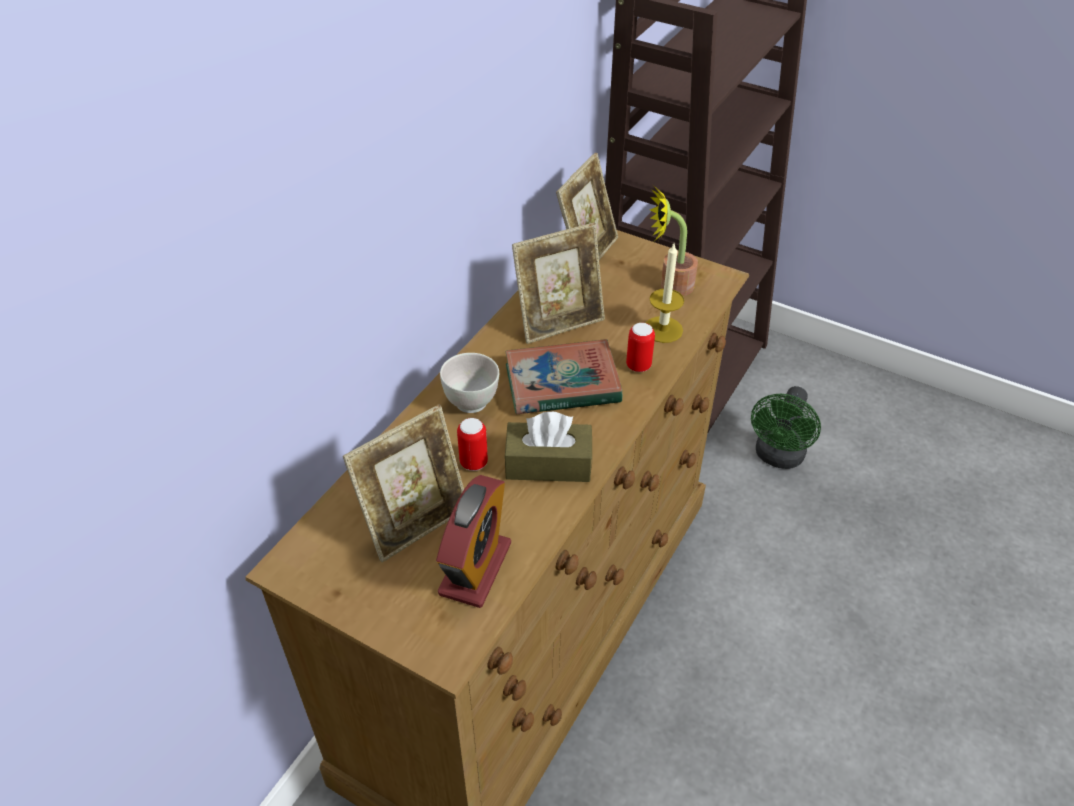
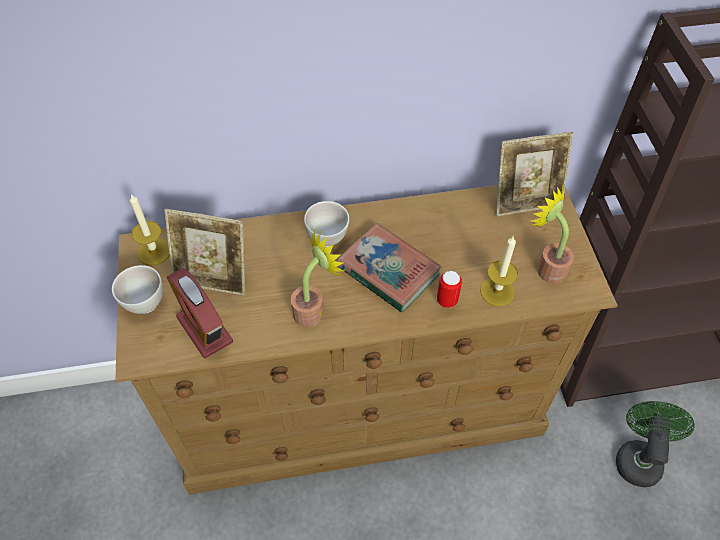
camera: 50 degrees right, 10 degrees up
(314, 555) = (154, 252): none -> candle
(377, 605) = (144, 303): none -> white bowl
(473, 462) = (281, 273): can -> none
(475, 568) = (204, 329): alarm clock -> alarm clock turned 75 degrees clockwise
(548, 464) = (314, 310): brown tissue box -> potted plant
(559, 322) = (442, 232): picture frame -> none
(778, 457) = (638, 457): green fan -> green fan turned 120 degrees clockwise

